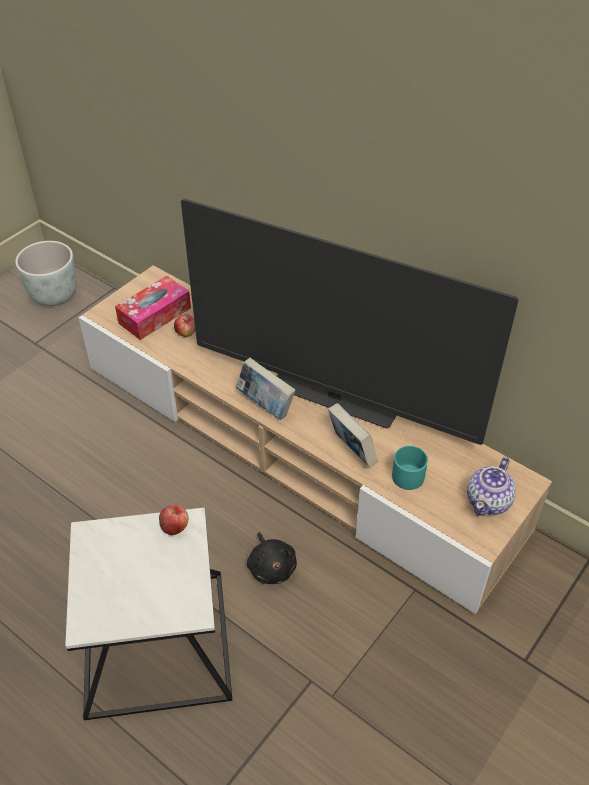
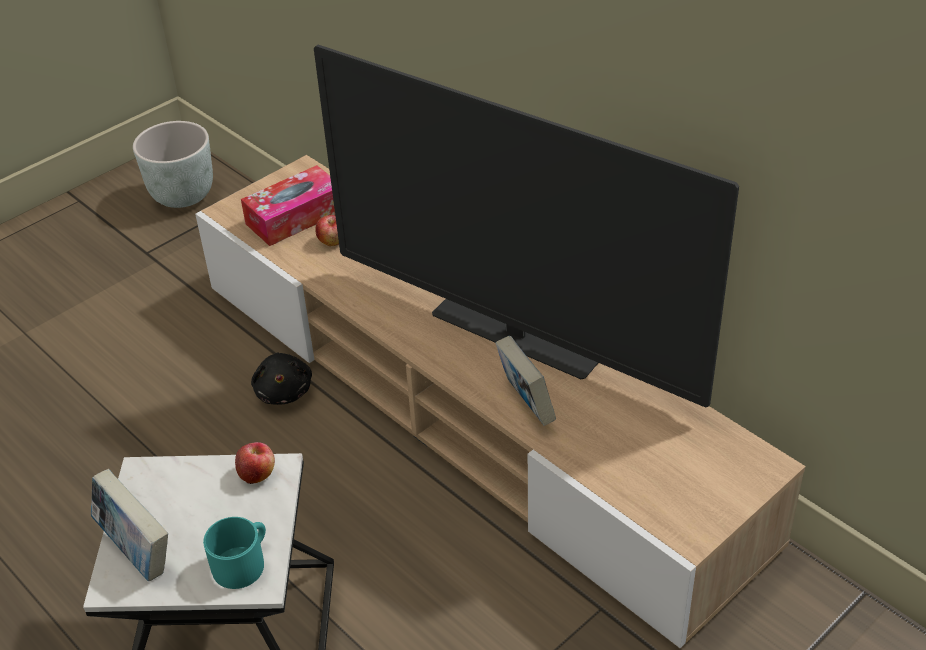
camera: 10 degrees right, 5 degrees down
(265, 405) = (420, 338): book -> book (137, 551)
(271, 567) = (405, 560): black plush toy -> black plush toy (284, 391)
(410, 473) = (601, 440): turquoise mug -> turquoise mug (243, 562)
(489, 501) = (707, 484): teapot -> none

